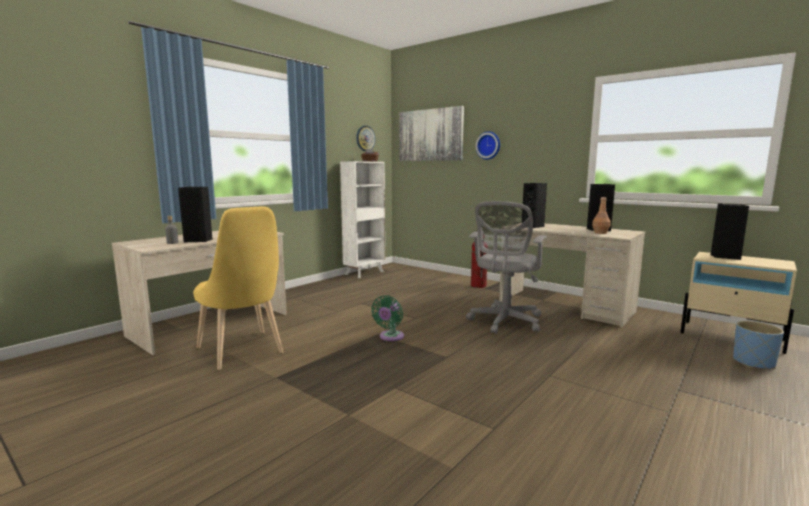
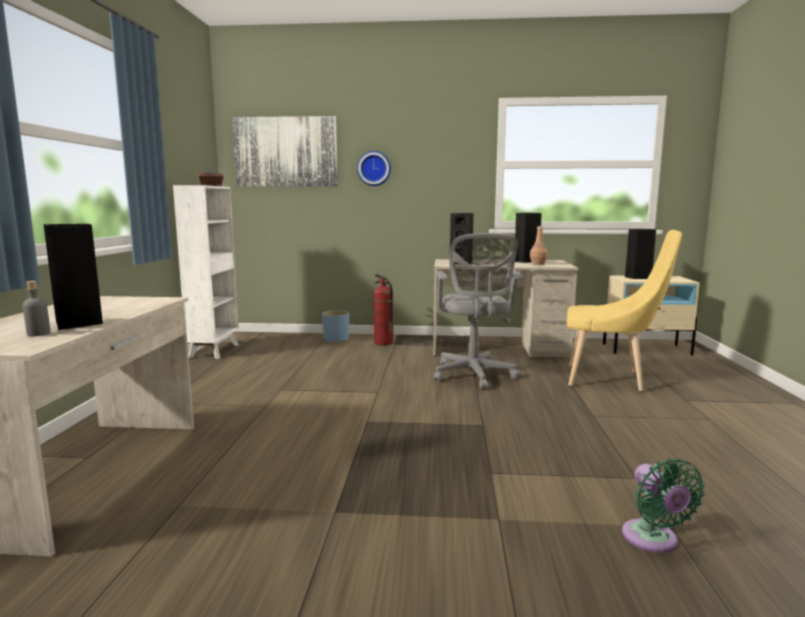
camera: 35 degrees left, 0 degrees up
(243, 352) = (222, 497): yellow chair -> yellow chair (610, 379)
(365, 138) = (194, 152): wall clock -> none
(390, 337) = (389, 420): green fan -> green fan (653, 540)
(753, 362) = (688, 366): blue planter -> blue planter (336, 340)

